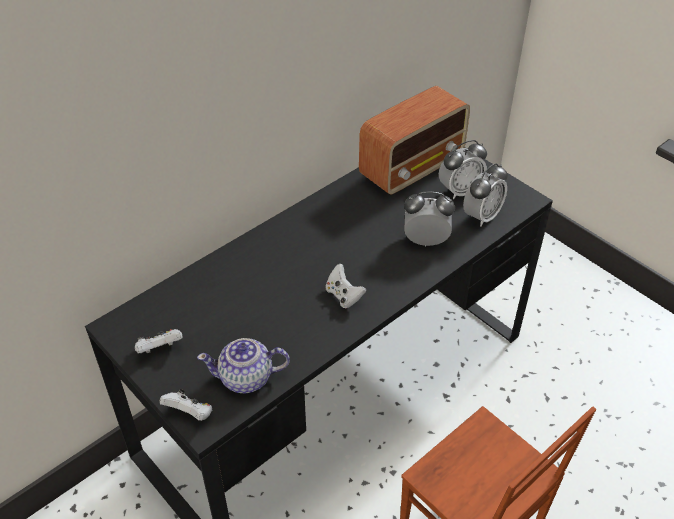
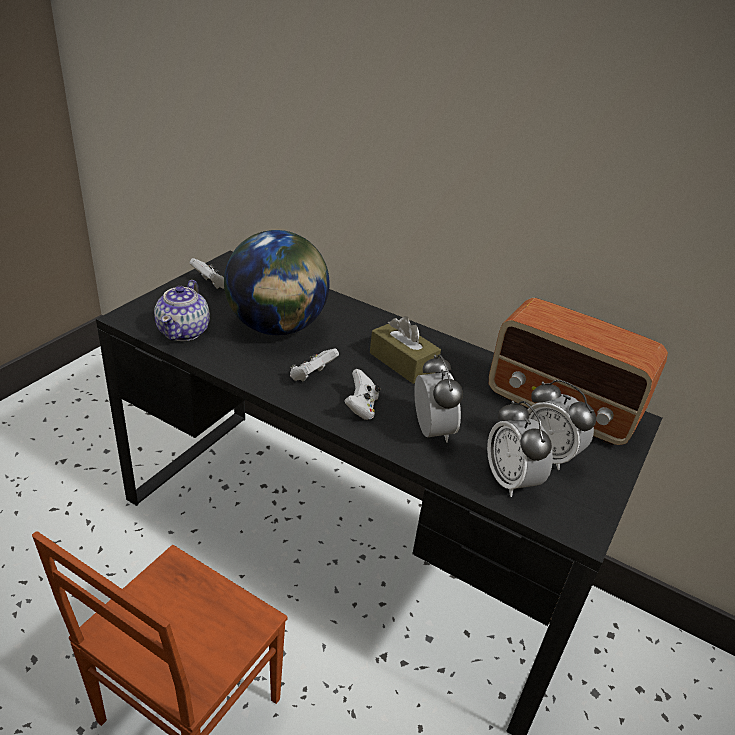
camera: 70 degrees right, 10 degrees down
(190, 414) = (139, 308): white game controller -> white game controller (361, 407)
(247, 378) = (184, 331): teapot -> teapot turned 150 degrees counterclockwise
(259, 307) = (277, 327): none -> globe
(337, 236) = (402, 362): none -> brown tissue box
(482, 216) = (511, 480): alarm clock -> alarm clock turned 45 degrees clockwise

